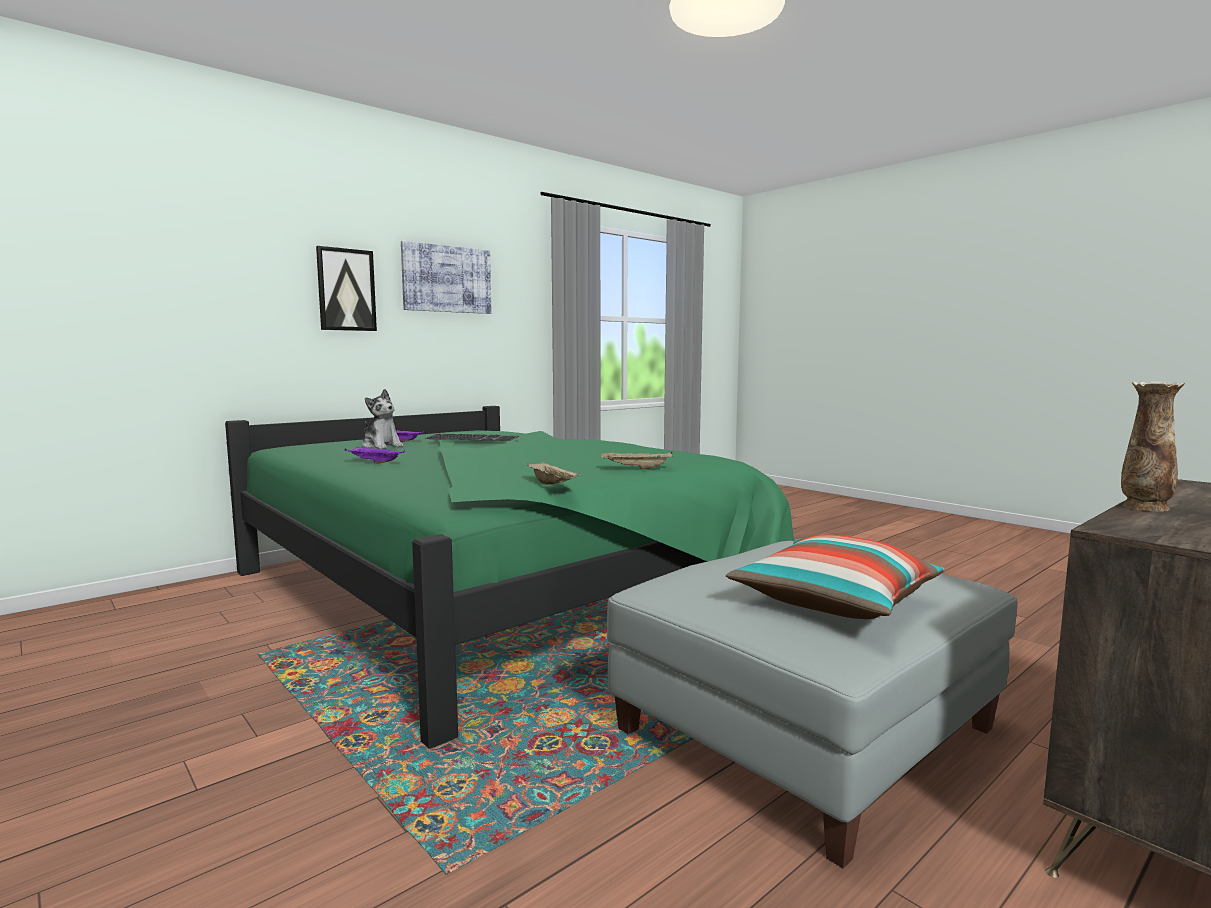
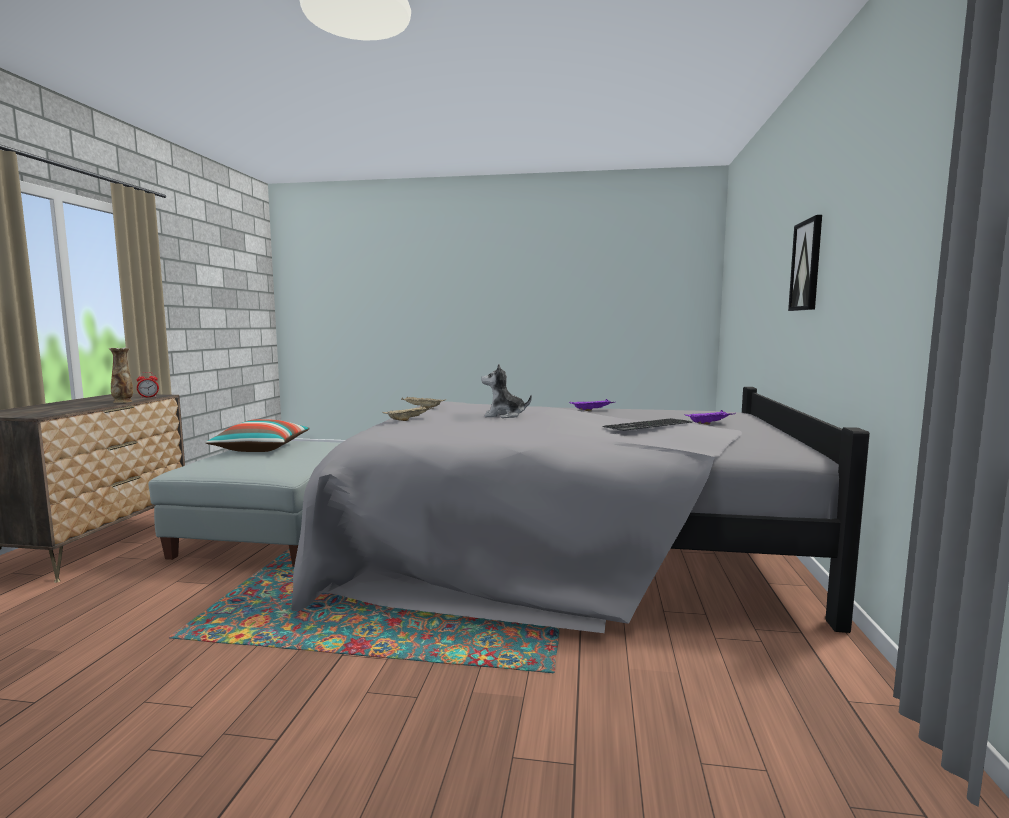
camera: 140 degrees right, 0 degrees up
(381, 446) = (678, 418): plush toy -> plush toy (504, 415)
(447, 279) = (866, 223): picture -> none
(498, 592) = (567, 547): green bed -> grey bed
(1132, 522) = (148, 397): none -> alarm clock

